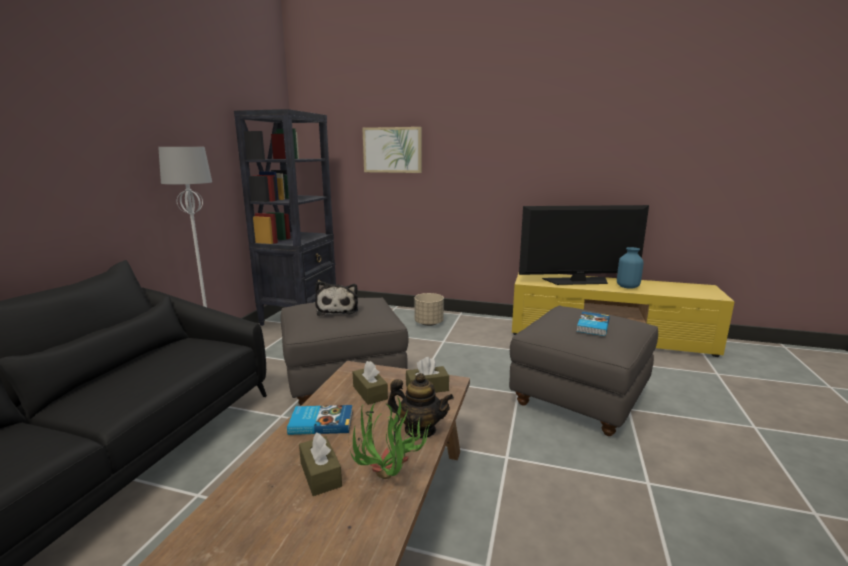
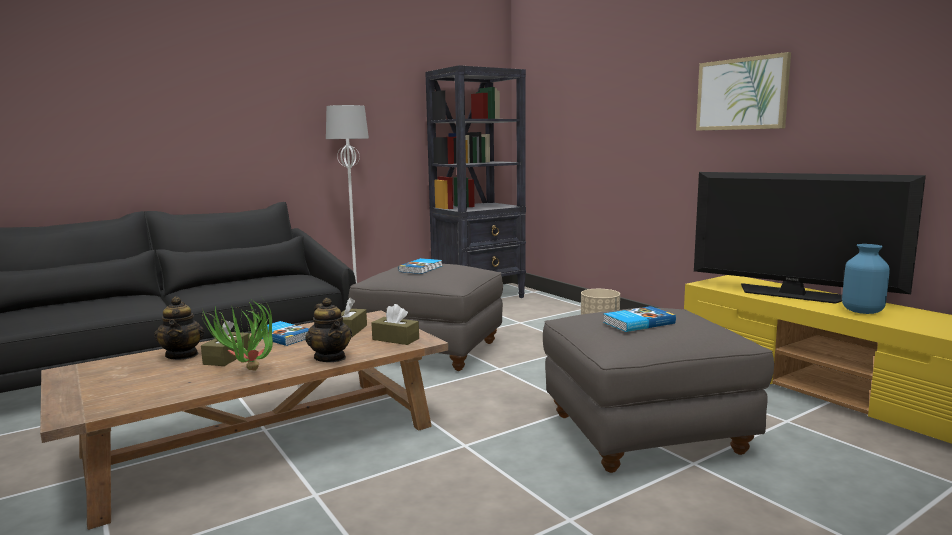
camera: 40 degrees right, 5 degrees down
(258, 495) = (182, 355): none -> teapot
(338, 309) = (421, 269): plush toy -> book
(392, 150) = (596, 106): picture -> picture (741, 94)

